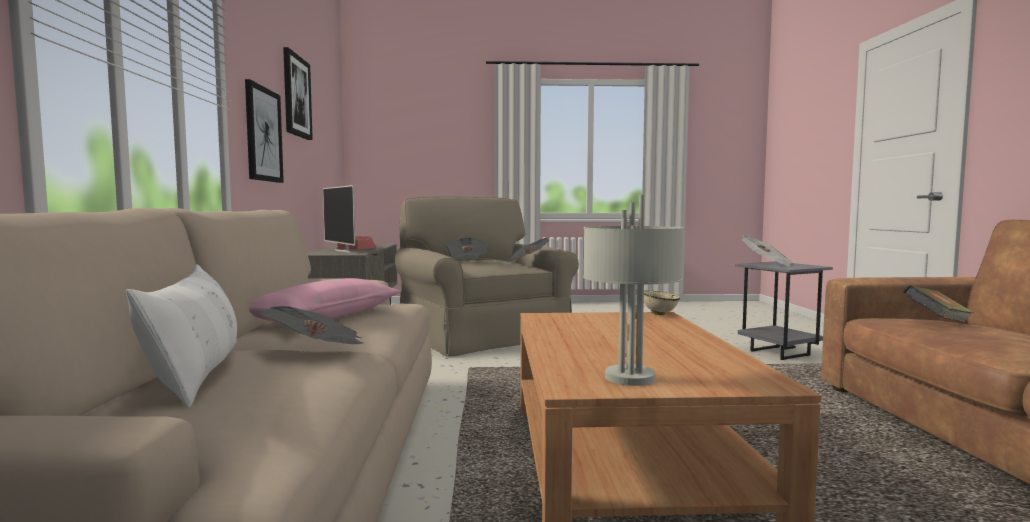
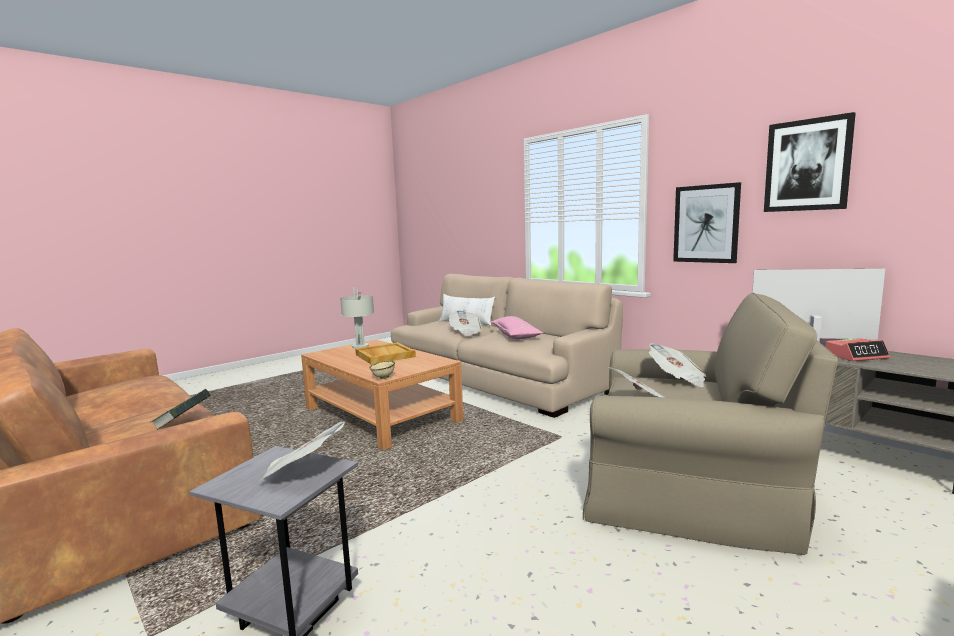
camera: 140 degrees right, 5 degrees up
(609, 342) = (384, 355): none -> beige tray

